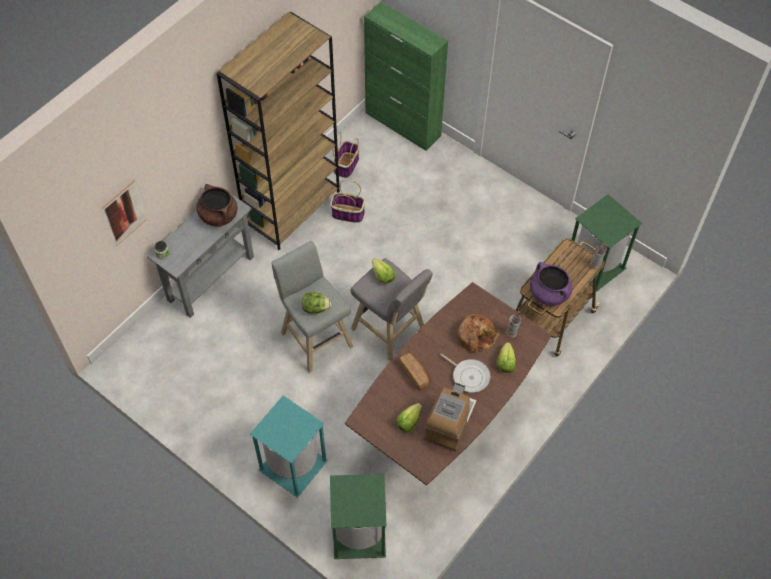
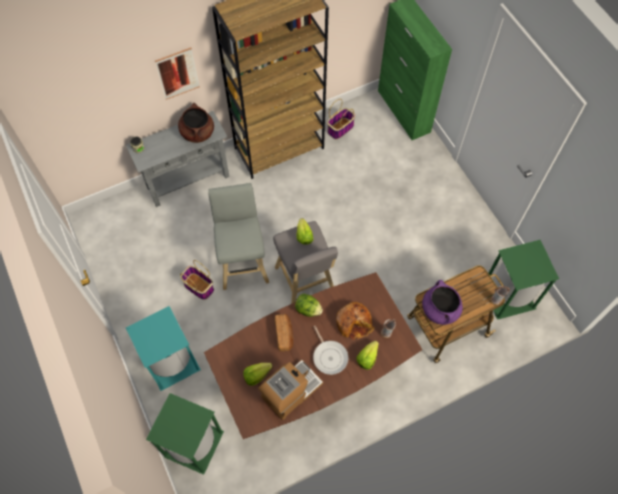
camera: 25 degrees right, 5 degrees up
(124, 213) = (101, 102): picture -> picture (177, 73)
(315, 308) = (234, 241): lettuce -> lettuce (308, 309)
(347, 213) = (320, 169): basket -> basket (198, 286)

